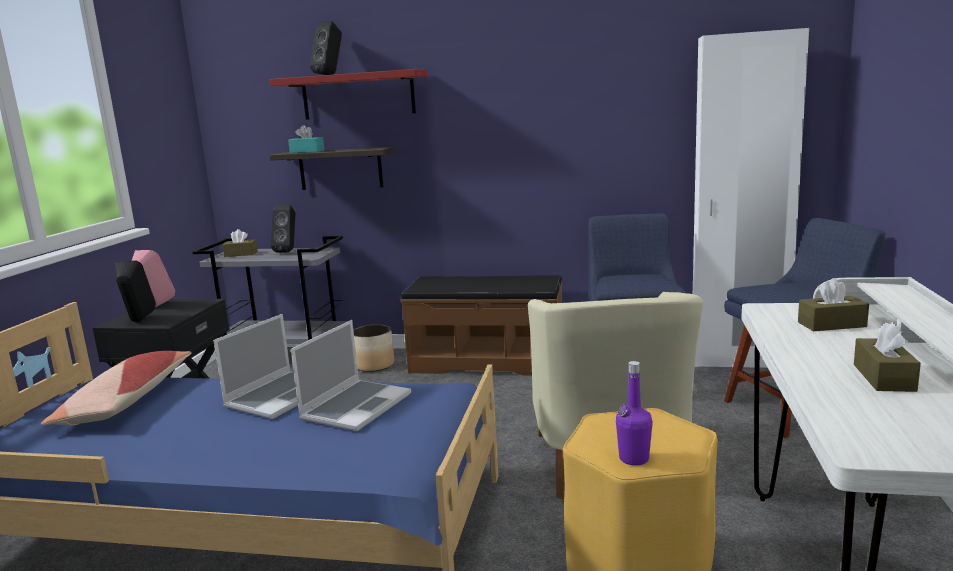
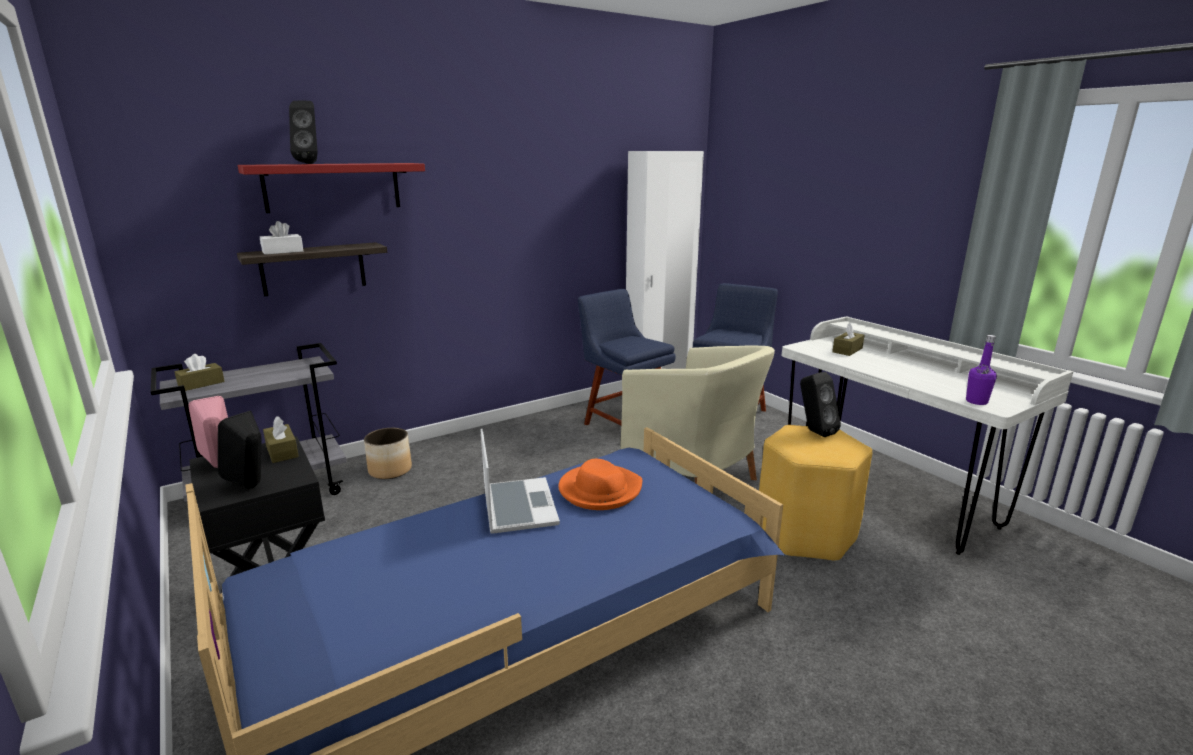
camera: 45 degrees left, 5 degrees up
(126, 402) = (361, 573): pillow -> none
(288, 251) = (265, 370): black speaker -> black speaker (814, 432)
(307, 151) = (283, 251): turquoise tissue box -> white tissue box
(356, 406) = (599, 490): laptop -> orange hat
(487, 361) = (491, 437): brown bench -> none
(634, 459) = (841, 455): purple bottle -> purple bottle (976, 401)
(883, 377) = (927, 373): brown tissue box -> brown tissue box (282, 451)

